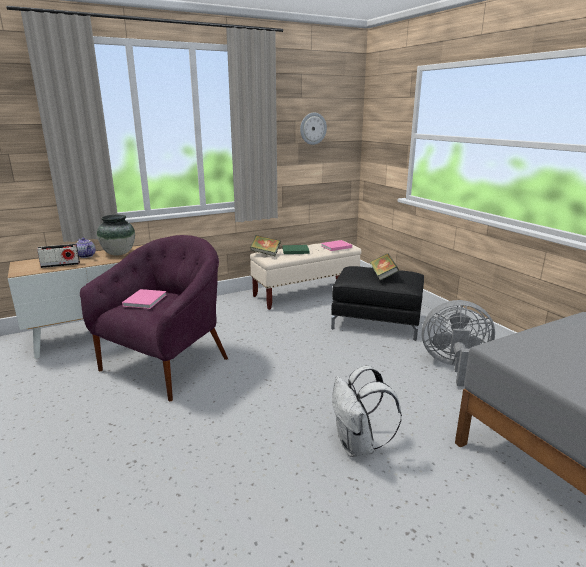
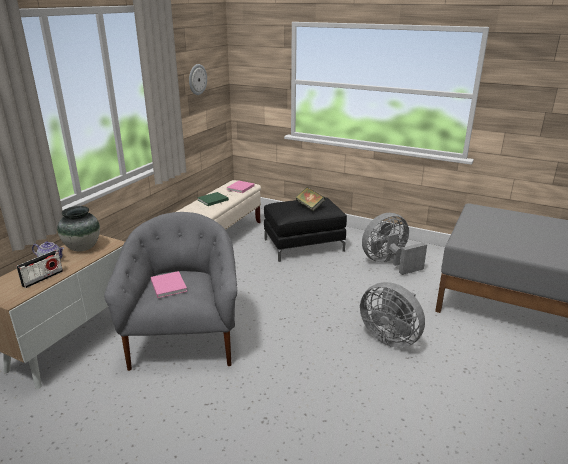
camera: 35 degrees left, 5 degrees up
(166, 364) = (184, 339): purple armchair -> grey armchair
(265, 253) = (191, 209): book -> none
(358, 446) = (390, 337): white backpack -> grey fan

